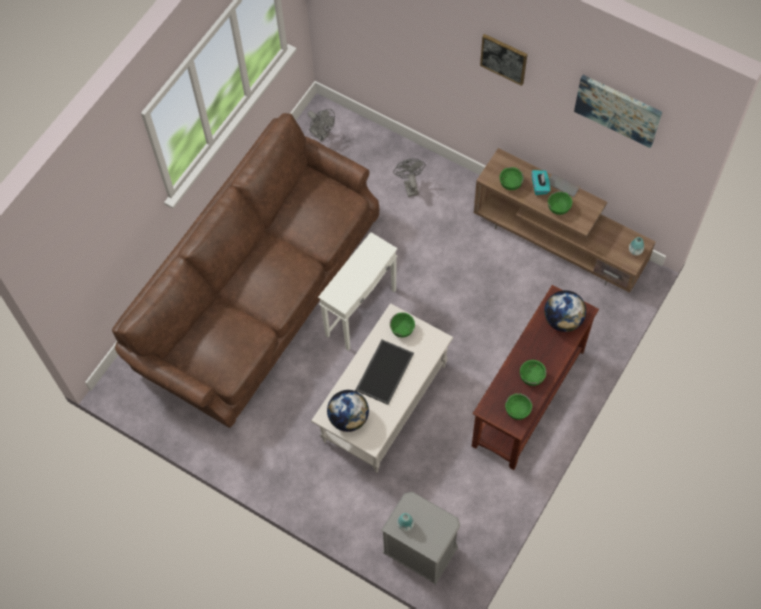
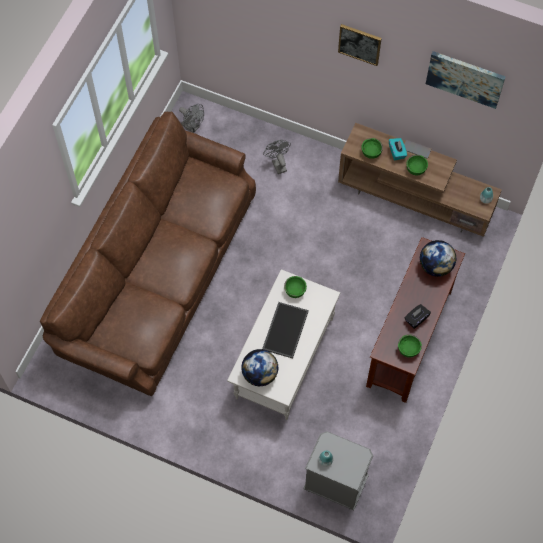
camera: 10 degrees left, 0 degrees up
(361, 312) = (252, 281): white side table -> none
(531, 377) = (416, 319): green bowl -> black tissue box

